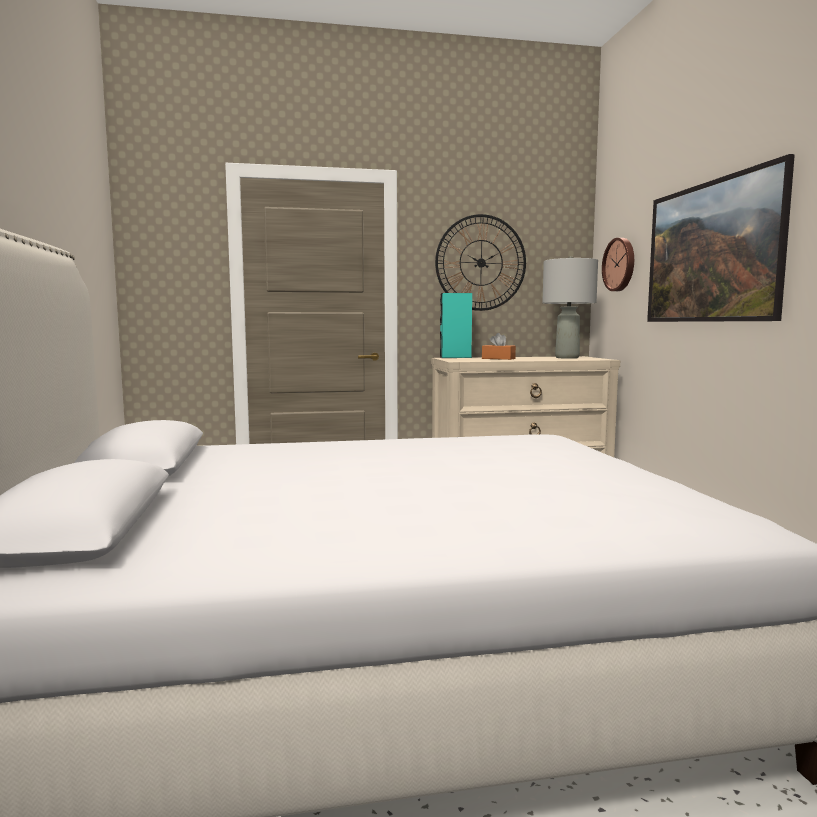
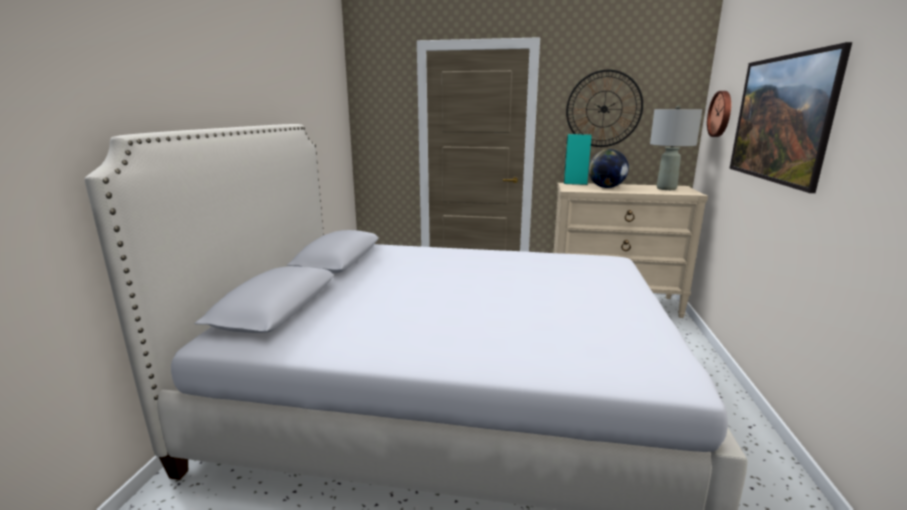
camera: 20 degrees right, 10 degrees up
(498, 358) = (606, 187): orange tissue box -> globe

